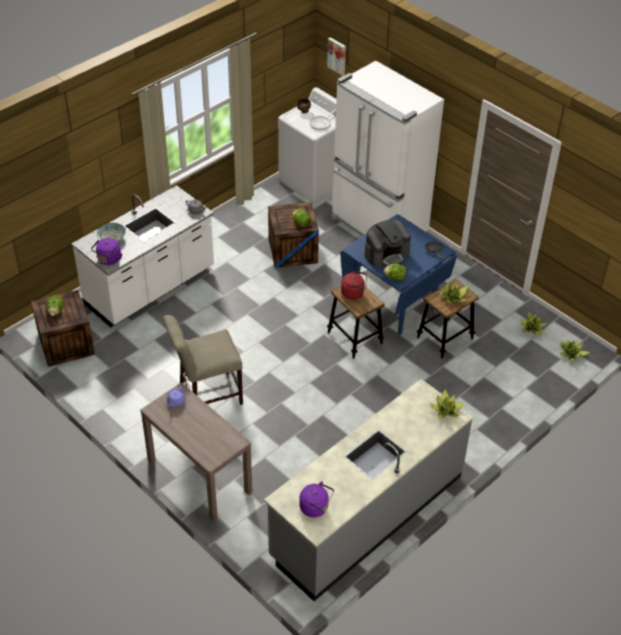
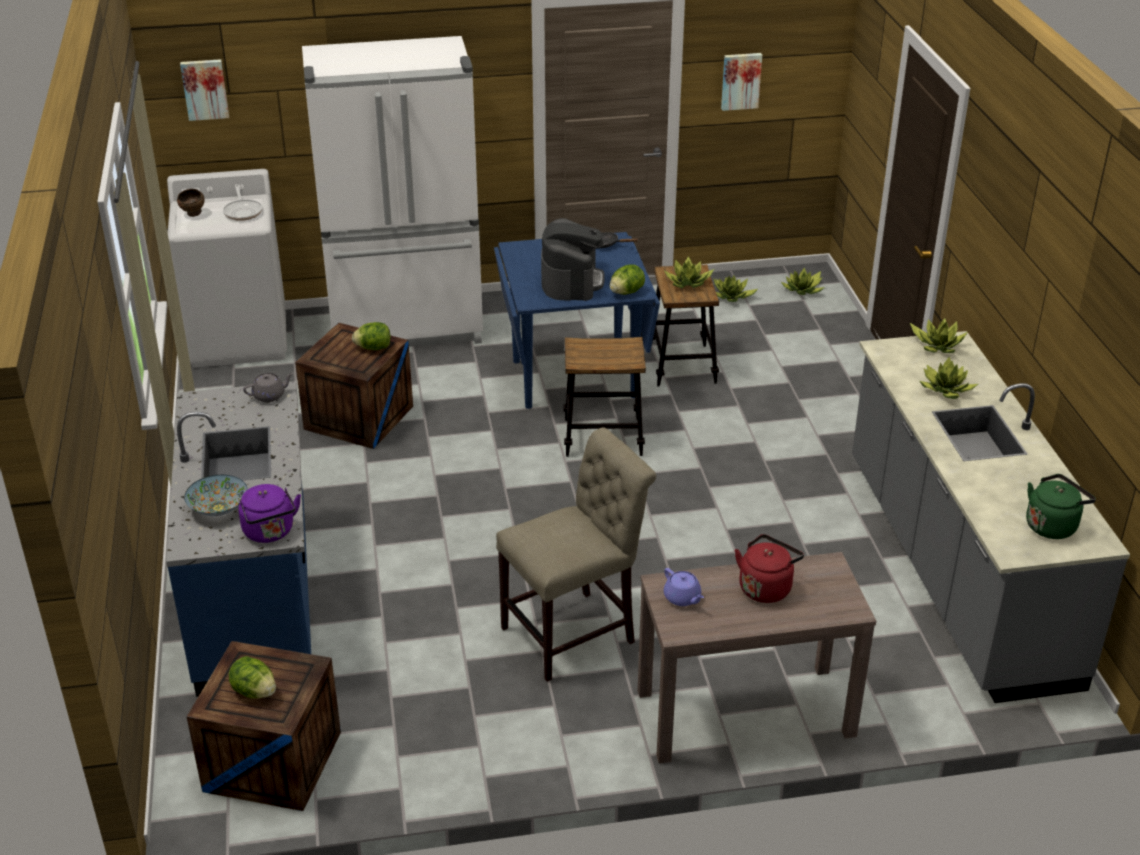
camera: 55 degrees left, 10 degrees down
(150, 288) = (257, 597): white counter -> blue counter
(206, 395) = (575, 633): beige chair -> beige chair turned 135 degrees counterclockwise
(316, 508) = (1052, 525): purple kettle -> green kettle
(354, 293) = (593, 352): red kettle -> red kettle (766, 587)
(404, 428) = (946, 390): none -> potted plant
(582, 214) = (740, 81): none -> picture

